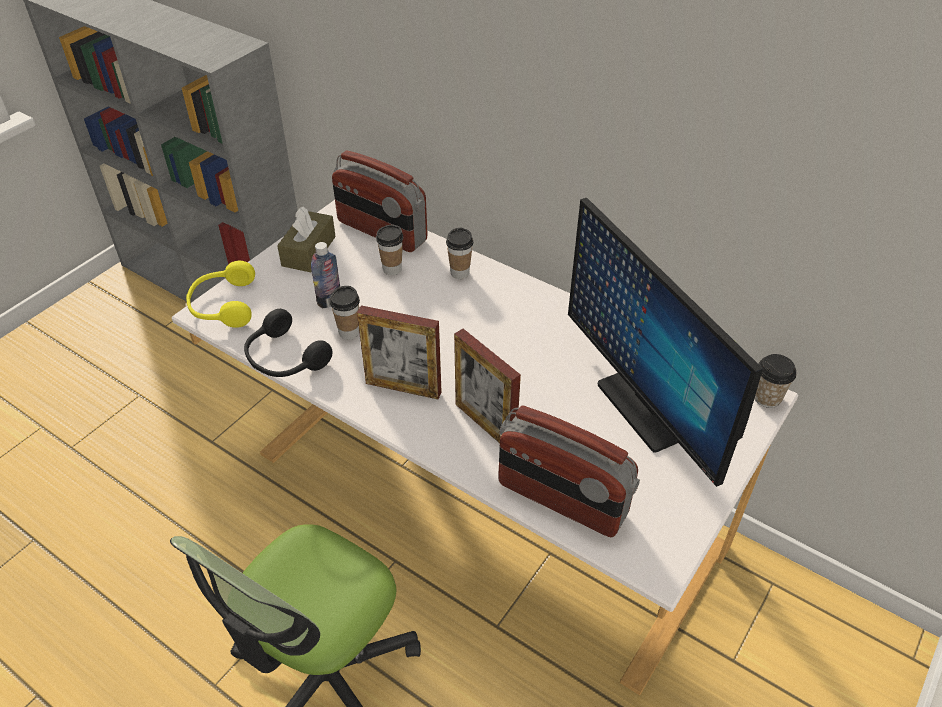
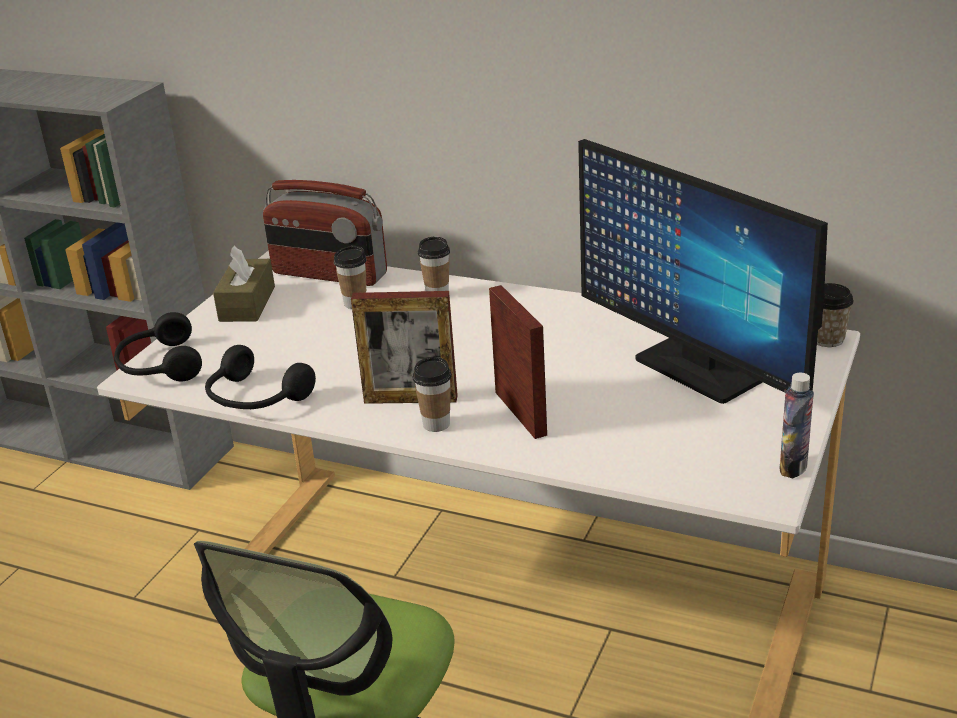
camera: 10 degrees left, 15 degrees down
(222, 305) = (159, 366): yellow headphones -> black headphones
(329, 300) = (290, 341): bottle -> bottle (793, 467)
(349, 332) = (325, 364): cup -> cup (436, 424)
(485, 424) = (520, 413): picture frame -> picture frame turned 150 degrees counterclockwise
(561, 500) = (635, 460): radio -> none

